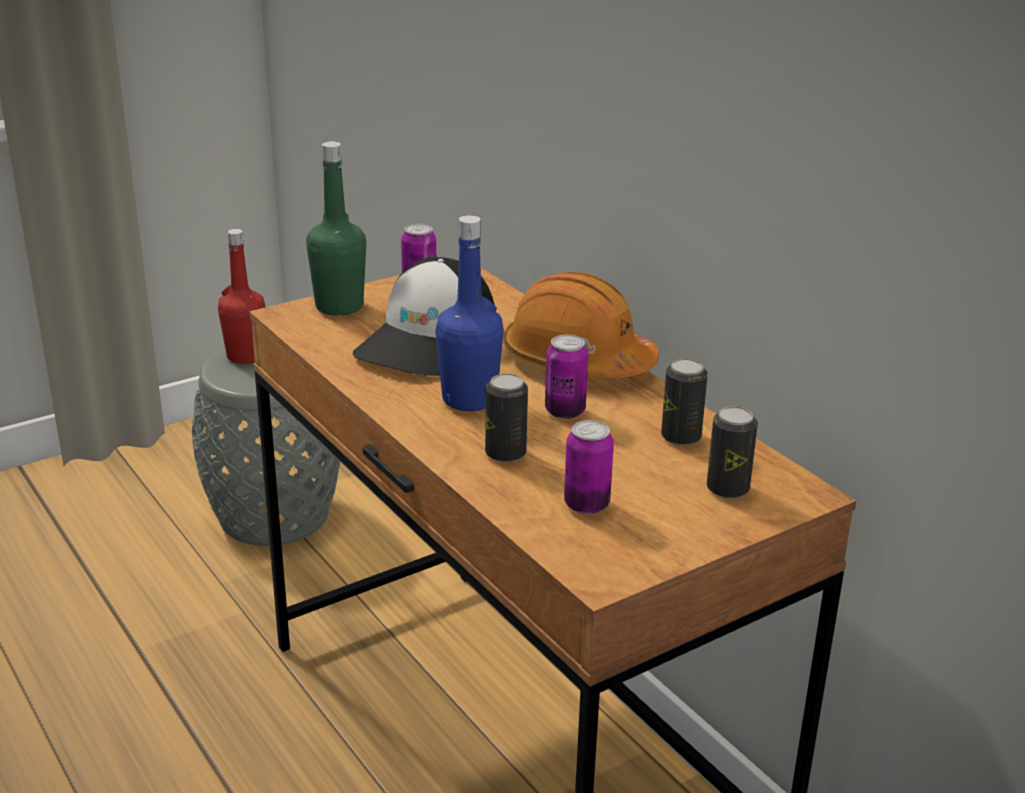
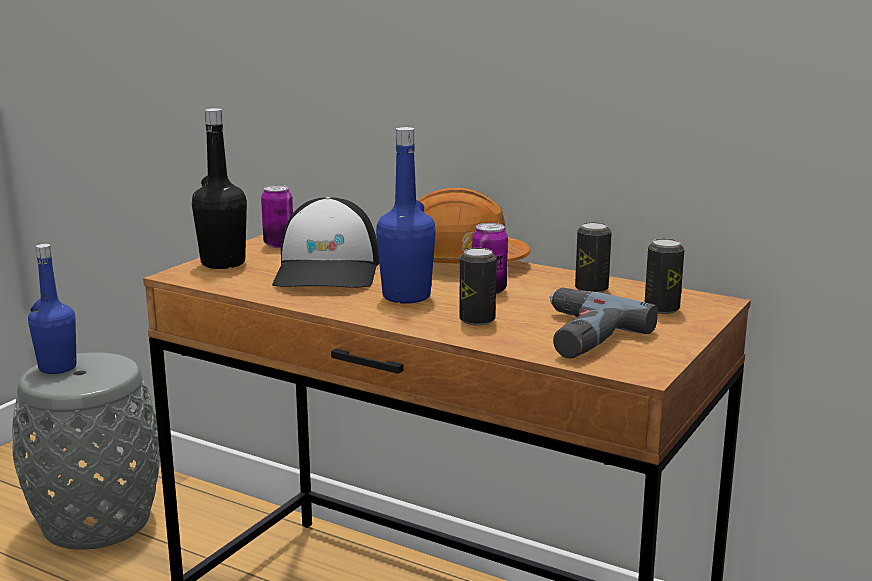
camera: 25 degrees left, 10 degrees down
(246, 356) = (57, 368): red bottle -> blue bottle
(339, 306) = (223, 263): green bottle -> black bottle
(586, 505) = (577, 336): can -> power drill

